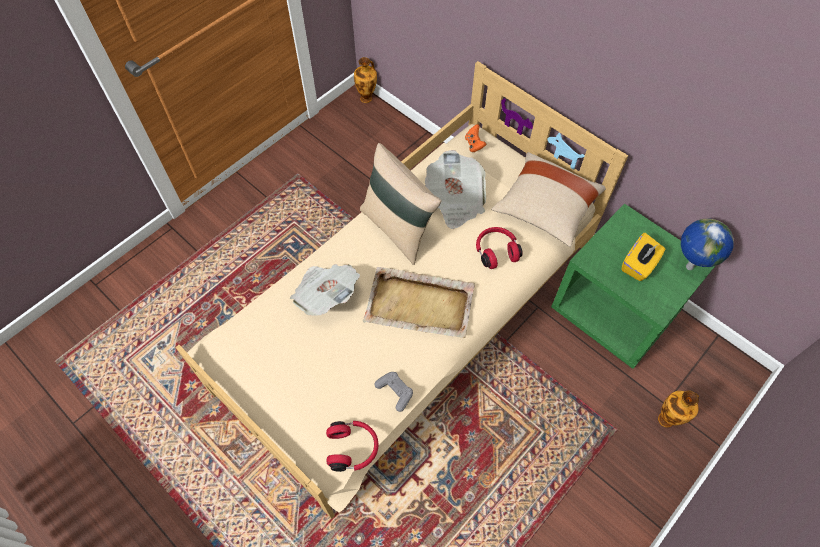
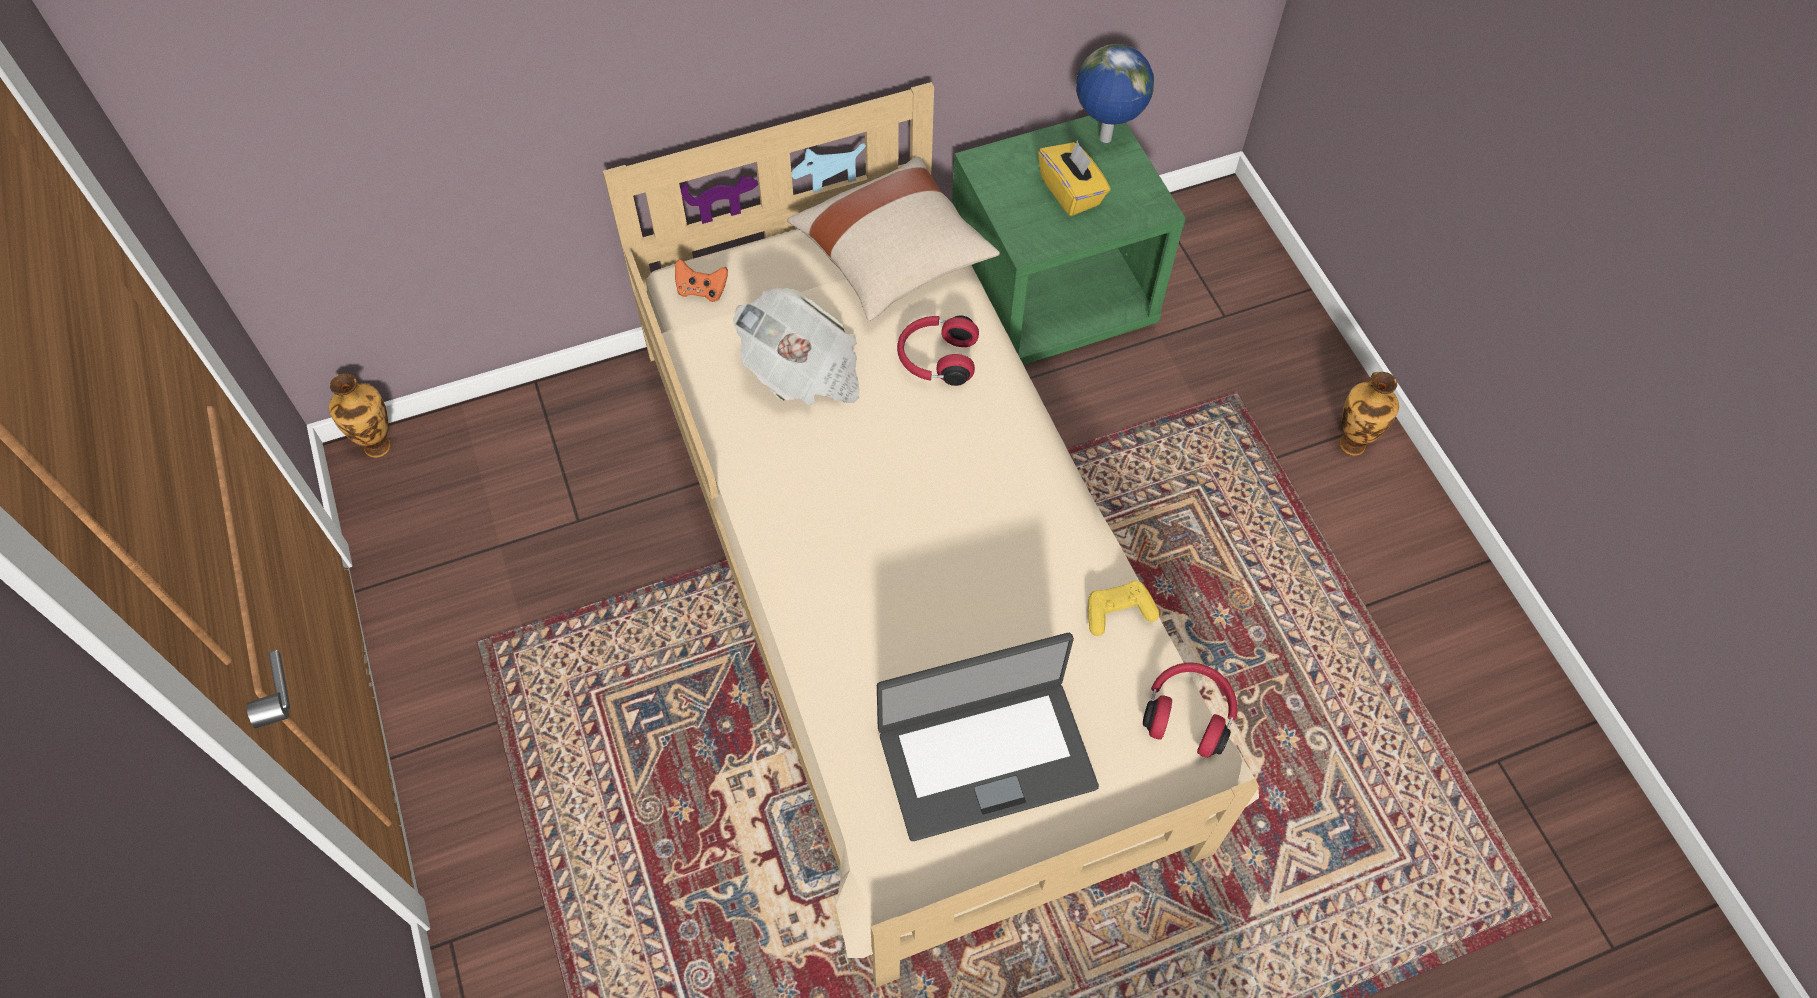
camera: 65 degrees left, 0 degrees up
(288, 362) = (985, 756): none -> laptop
(326, 295) = (882, 645): newspaper -> none
(395, 392) = (1118, 612): grey game controller -> yellow game controller
(398, 228) = (808, 476): beige pillow -> none
(420, 304) = (978, 508): beige tray -> none
(667, 419) = (1248, 326): vase -> vase (1352, 442)

